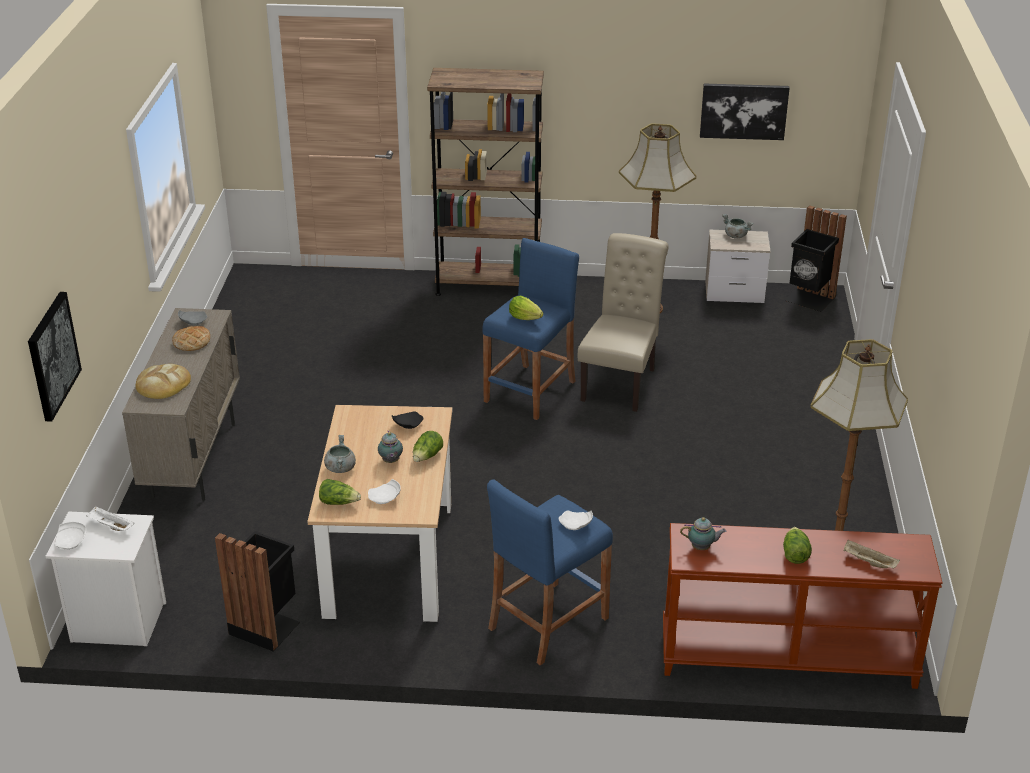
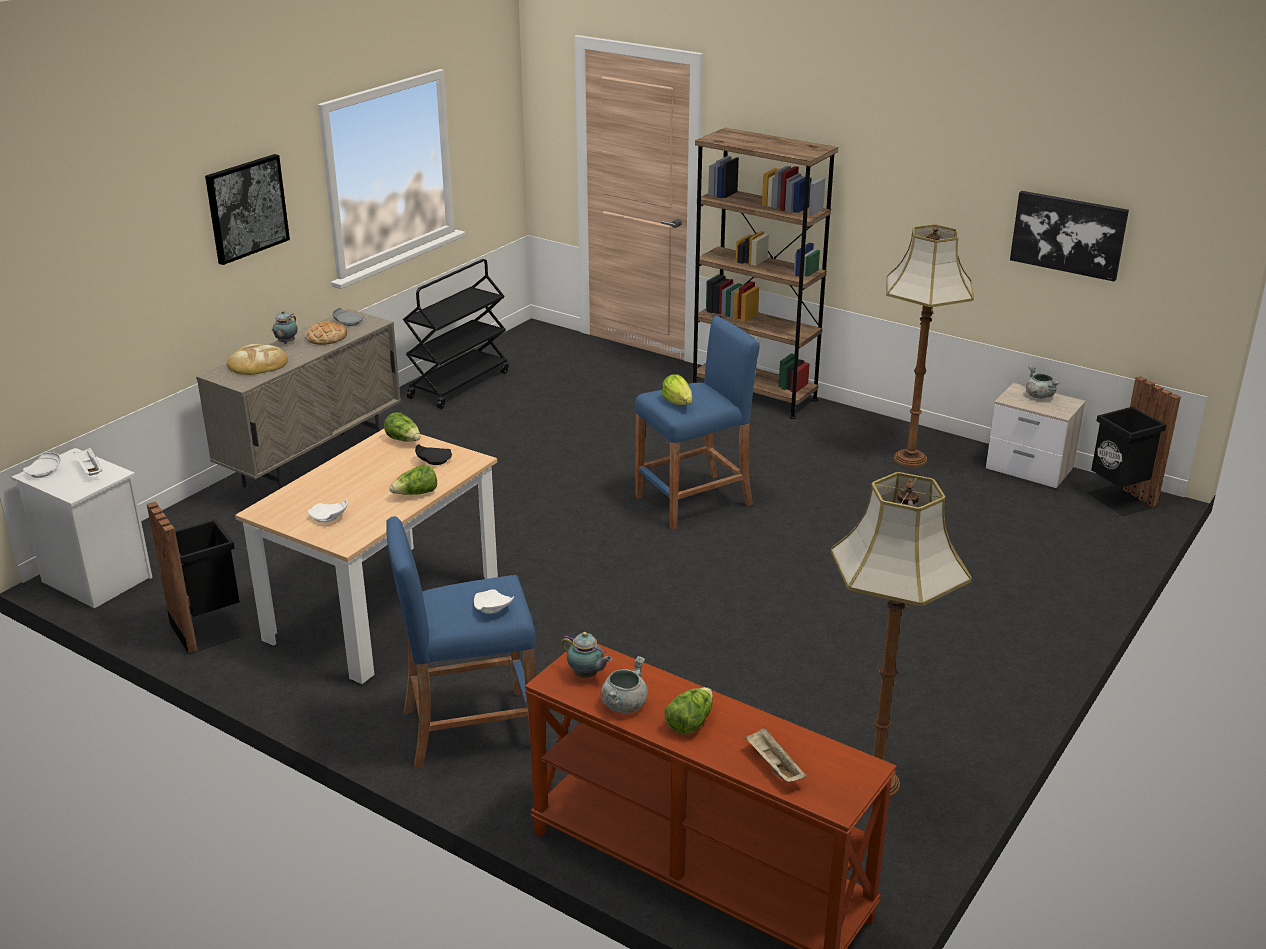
camera: 30 degrees right, 5 degrees down
(52, 355) = (91, 281): picture -> picture (246, 208)
(238, 345) = (459, 384): none -> black cart
(339, 502) = (283, 507): lettuce -> lettuce (404, 440)
(340, 468) = (323, 479): grey cooking pot -> grey cooking pot (624, 704)
(390, 461) = (376, 487): teapot -> teapot (285, 343)
(621, 382) = (803, 519): beige chair -> none

